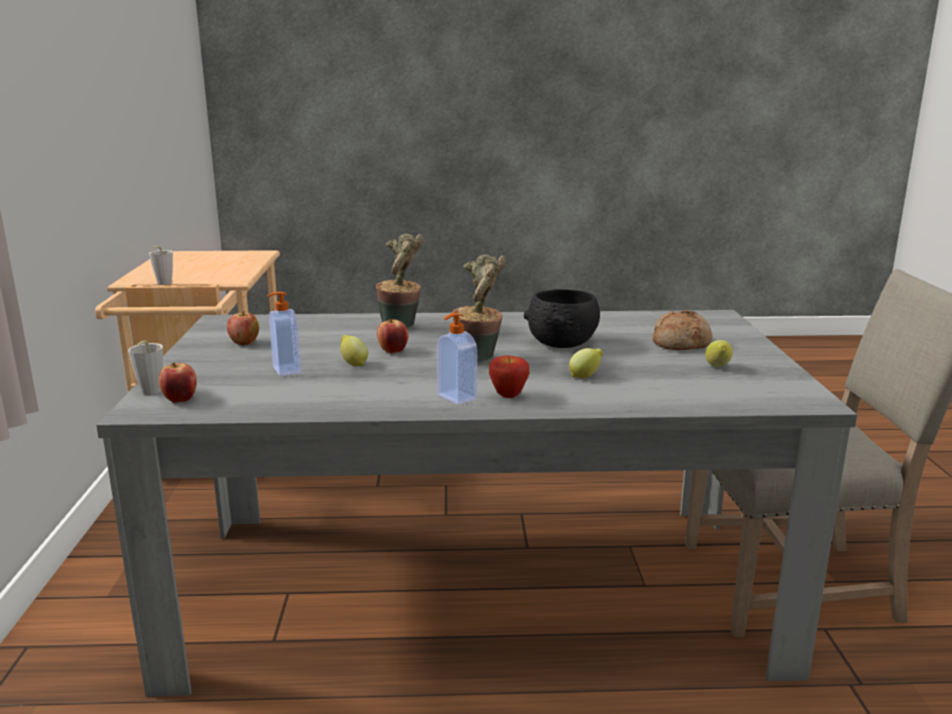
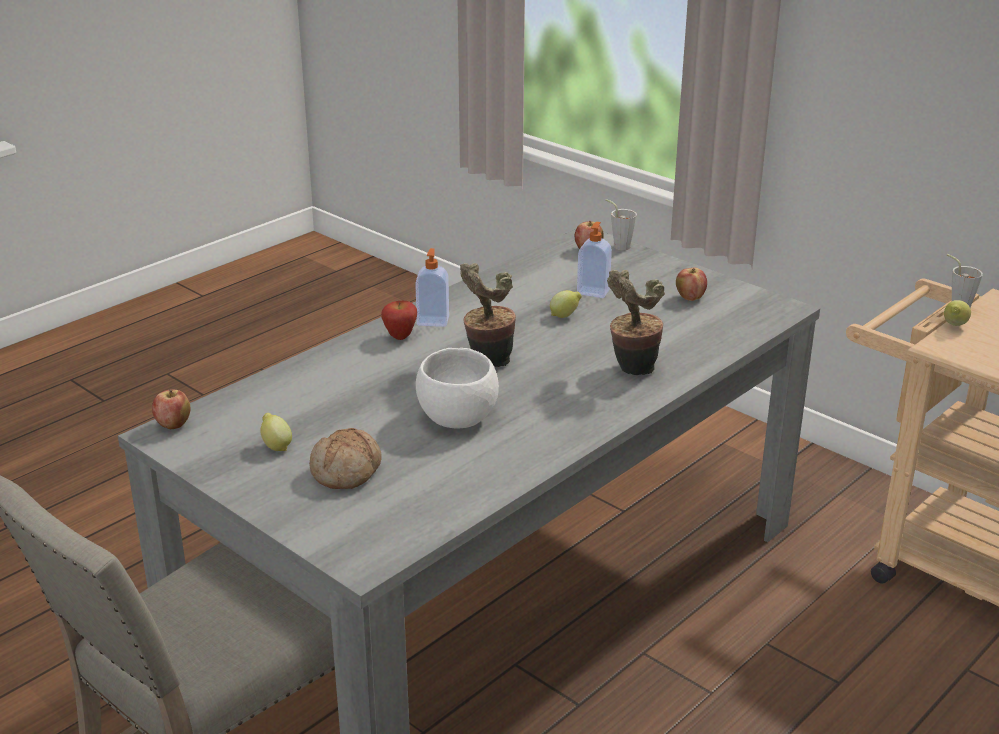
camera: 135 degrees right, 10 degrees up
(393, 351) = (569, 340): apple -> apple (173, 425)
(562, 343) = (457, 416): black bowl -> white bowl
(585, 377) = (374, 381): lemon -> lemon (954, 326)

